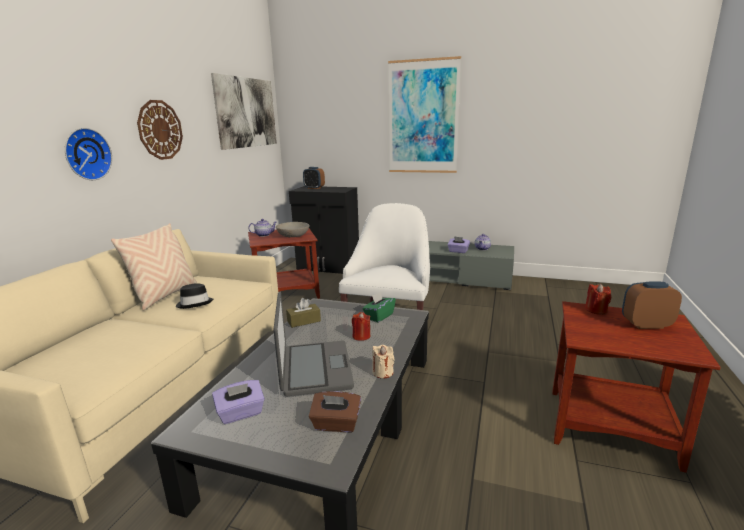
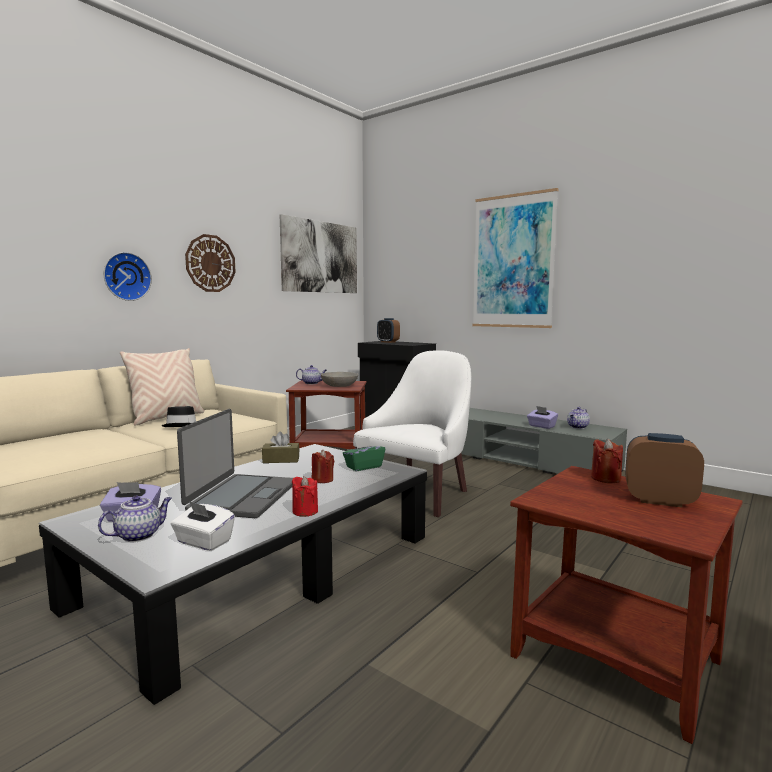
camera: 20 degrees right, 10 degrees down
(271, 432) = (139, 535): none -> teapot
(336, 424) = (203, 542): brown tissue box -> white tissue box
(383, 372) = (305, 511): beige candle -> red candle

